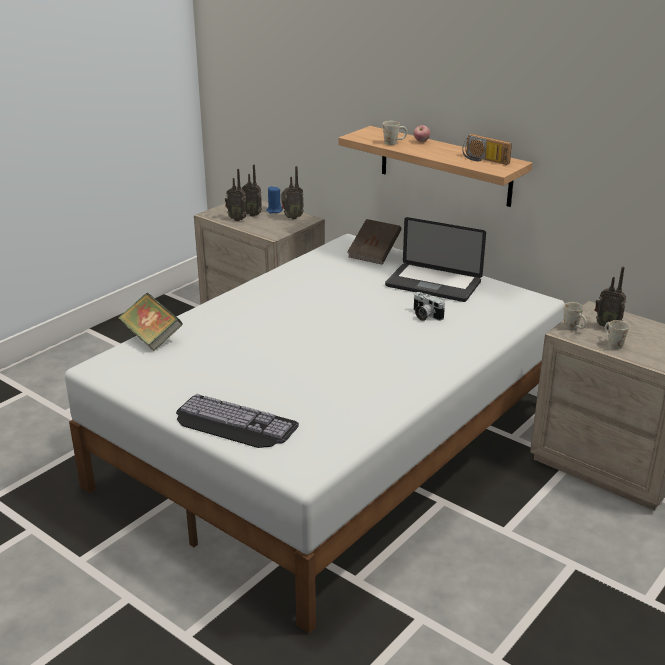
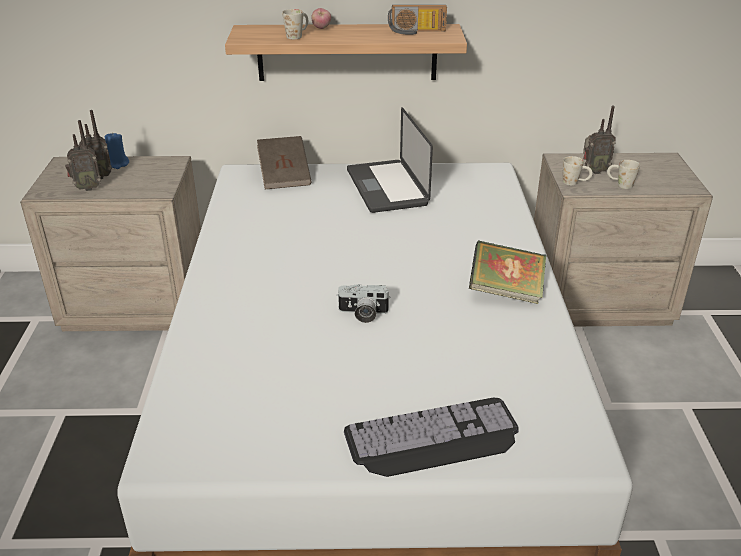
camera: 40 degrees left, 5 degrees up
(151, 337) = (178, 380): book -> book (505, 291)
(291, 217) = (151, 165): radio -> none
(425, 316) = (428, 222): camera -> camera (362, 314)
(433, 284) = (386, 187): laptop -> laptop turned 90 degrees clockwise

